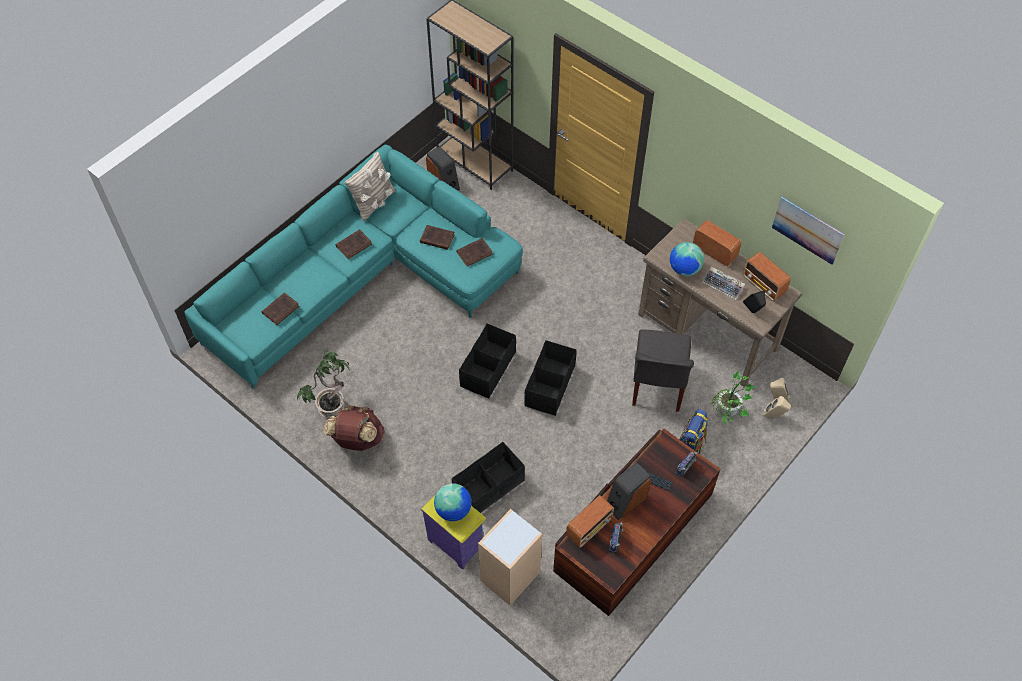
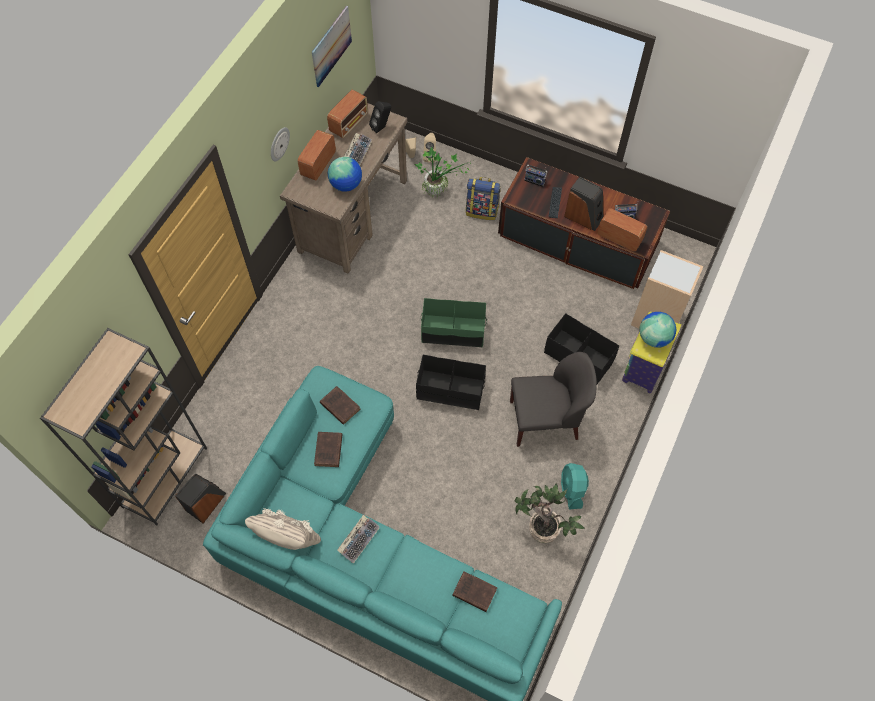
camera: 105 degrees left, 5 degrees up
(354, 245) = (359, 539): brown book -> keyboard
(357, 440) = (572, 489): brown backpack -> turquoise fan
(549, 386) = (453, 331): black storage box -> green storage box
(657, 385) = (424, 244): grey chair -> grey chair (545, 420)
(709, 191) = (279, 143): none -> wall clock

